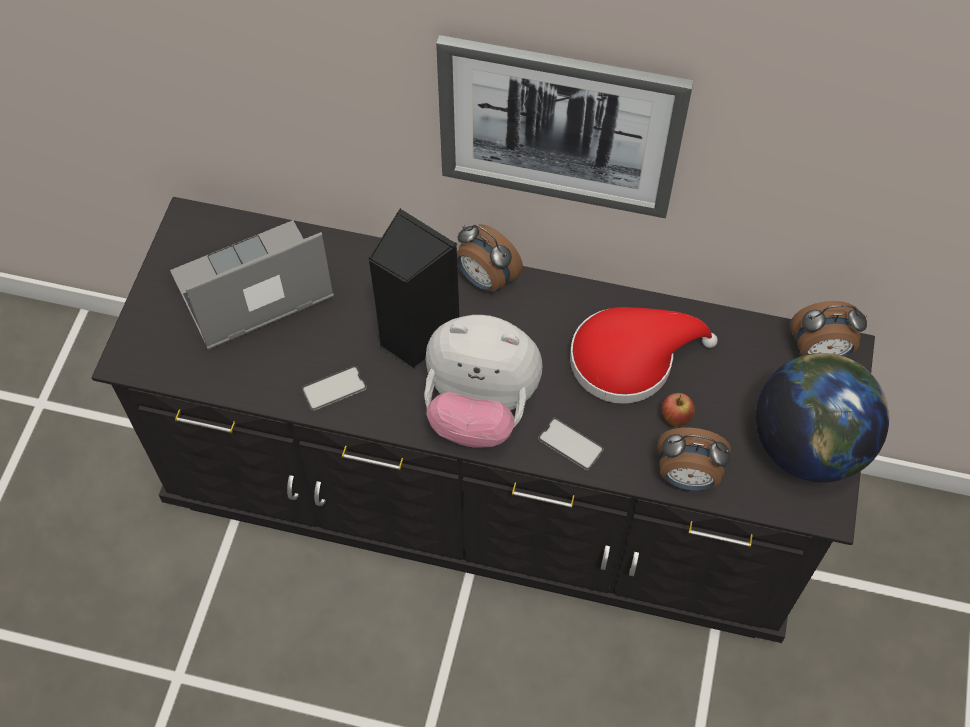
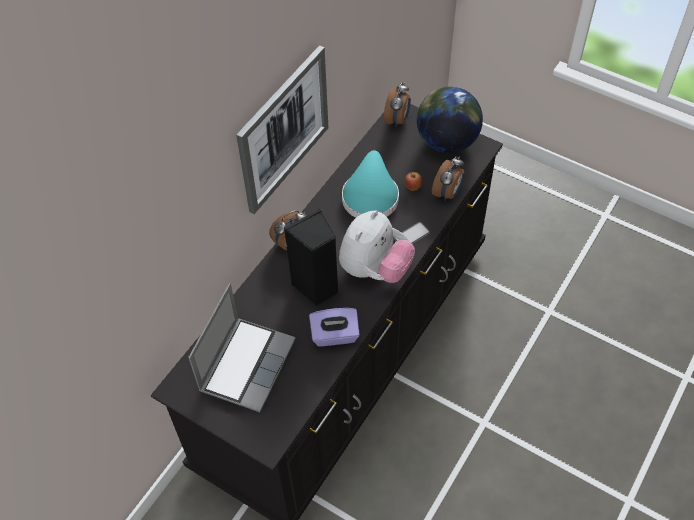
camera: 70 degrees left, 5 degrees down
(252, 290) = (246, 364): laptop -> laptop turned 150 degrees counterclockwise
(334, 388) = (335, 335): phone -> purple tissue box
(630, 358) = (370, 195): red hat -> turquoise hat

